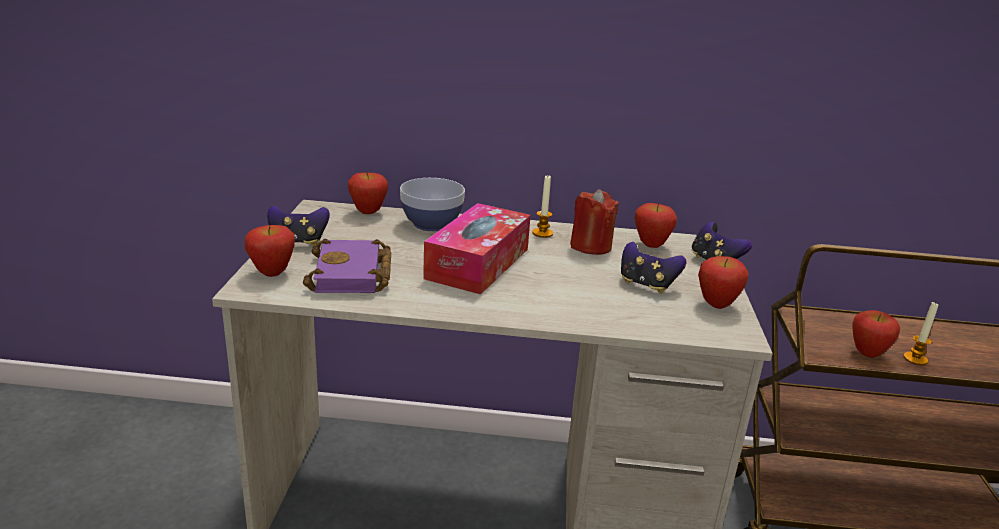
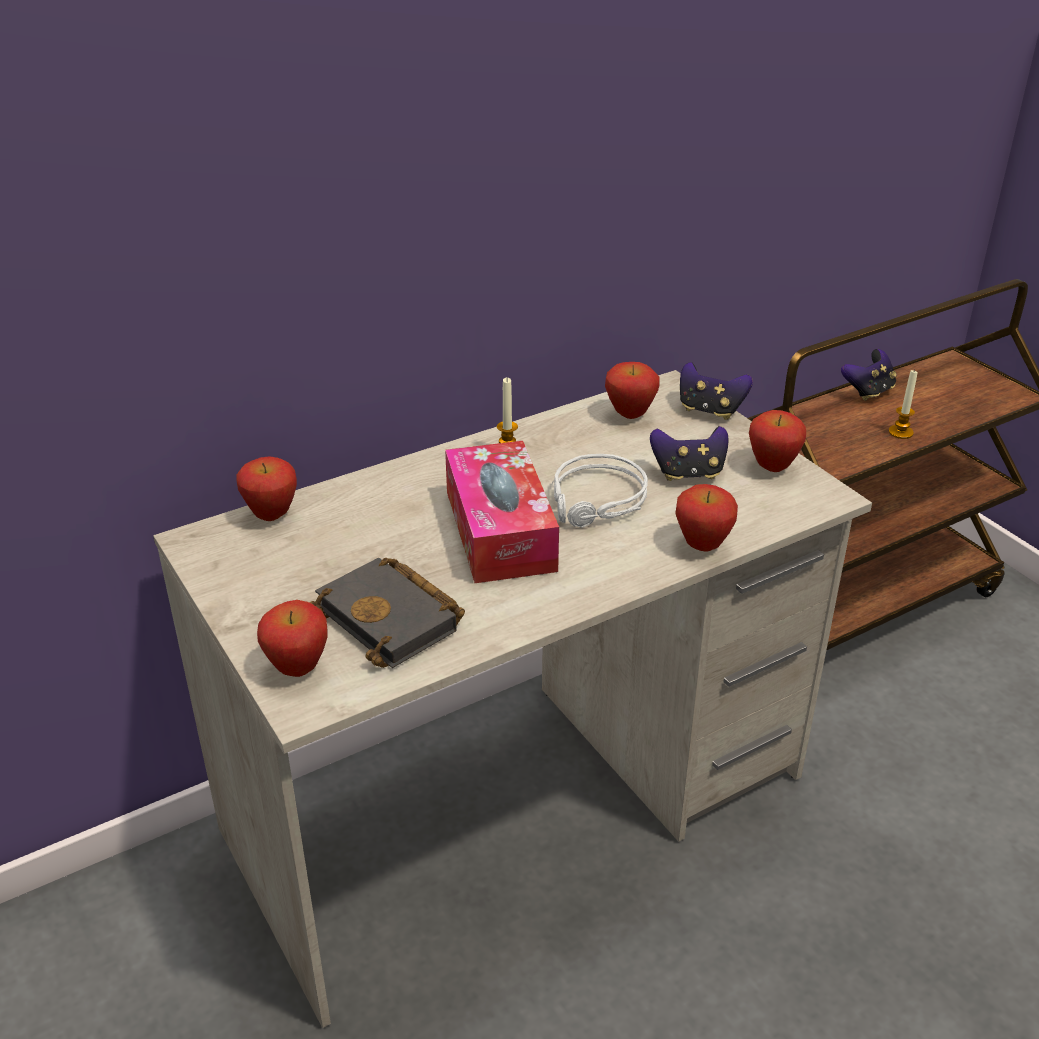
camera: 35 degrees left, 10 degrees up
(298, 242) = (257, 607): game controller -> game controller (868, 391)
(353, 275) = (393, 620): purple book -> black book
(431, 224) = (371, 497): bowl -> none
(560, 274) = (597, 502): none -> grey headphones
(590, 246) = (577, 446): red candle -> none
(867, 354) = (862, 446): apple -> apple (702, 546)

